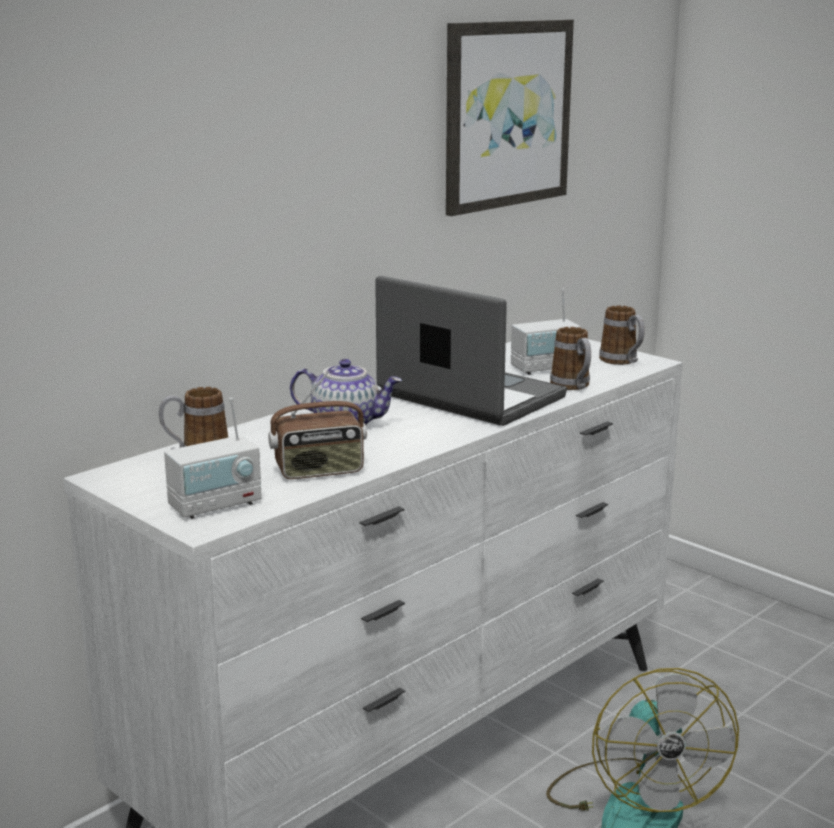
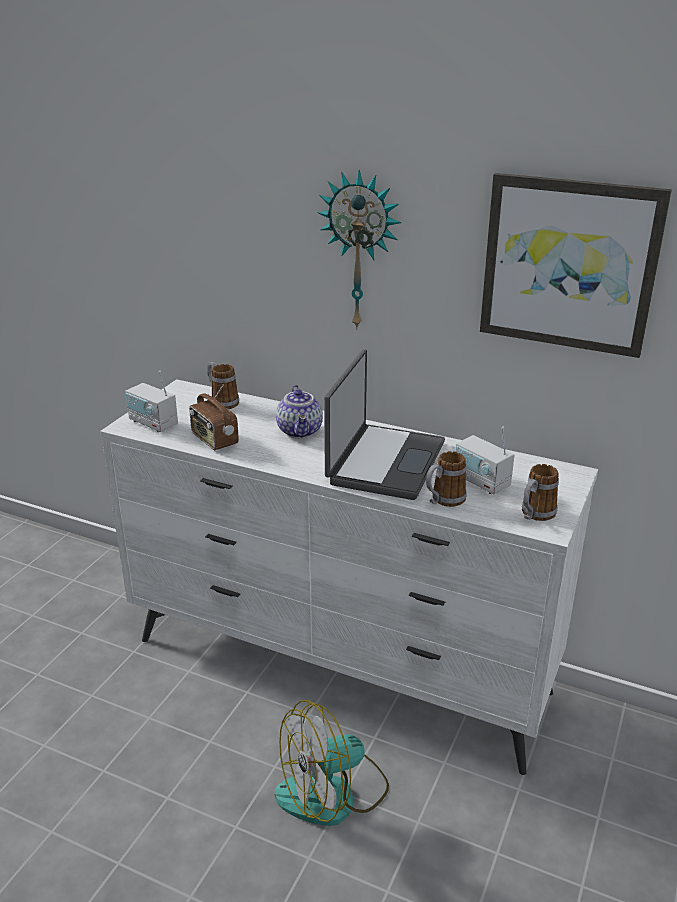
camera: 70 degrees right, 10 degrees up
(320, 155) = (360, 251): none -> wall clock

